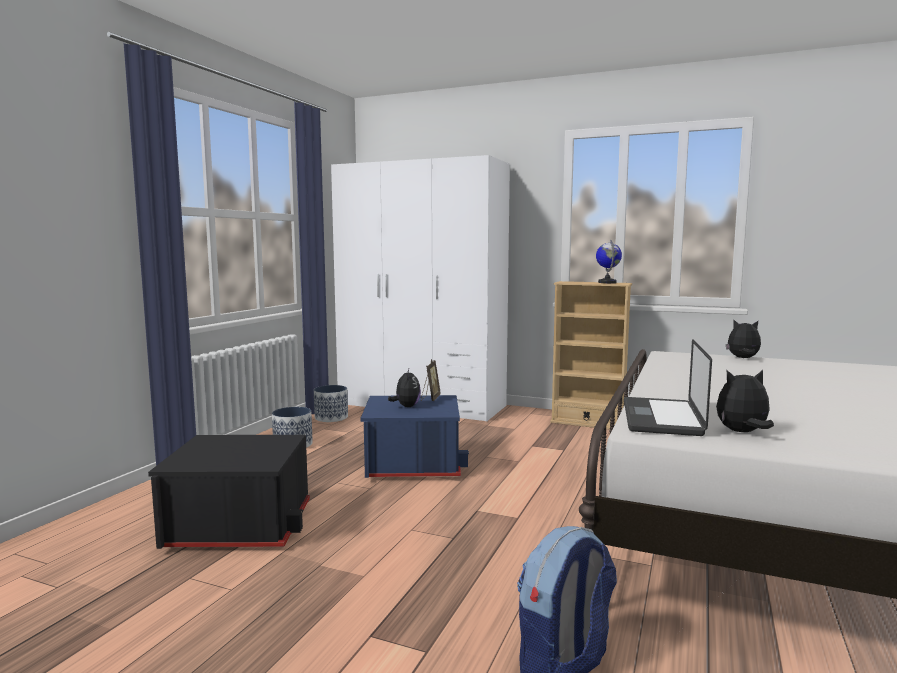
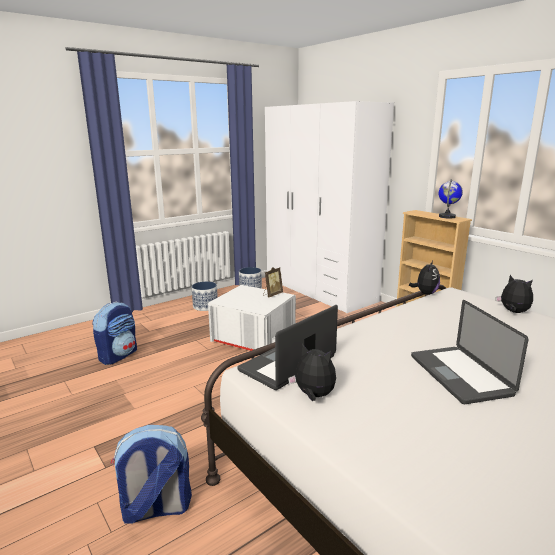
camera: 30 degrees right, 10 degrees up
(239, 525) = (118, 355): black storage box -> backpack
(406, 406) = (247, 298): plush toy -> plush toy (425, 293)
(413, 464) = (254, 337): blue storage box -> white storage box
(807, 398) = (459, 375): none -> laptop

